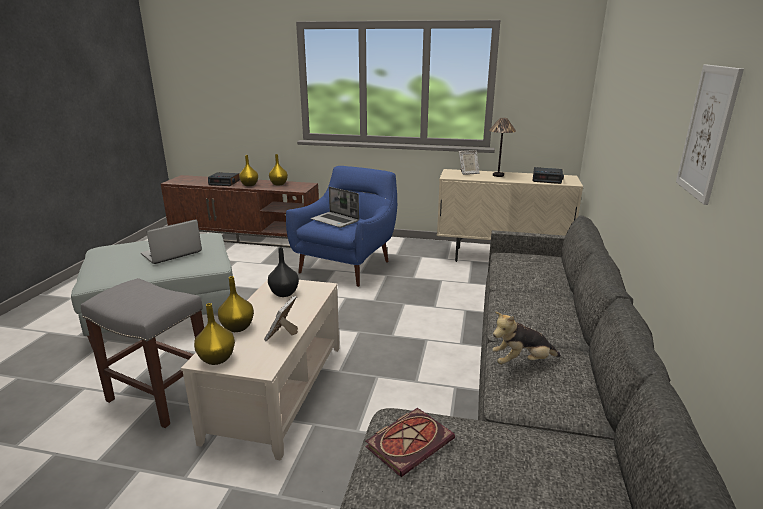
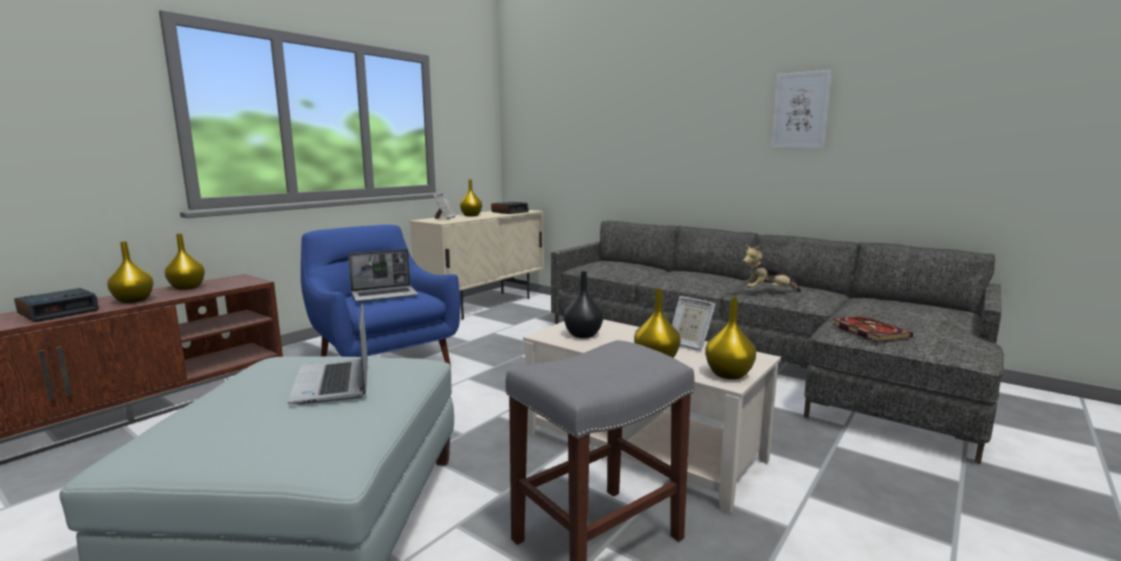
camera: 65 degrees left, 10 degrees down
(498, 175) = (471, 215): table lamp -> yellow vase
(522, 362) = (768, 292): plush toy -> plush toy turned 75 degrees clockwise

